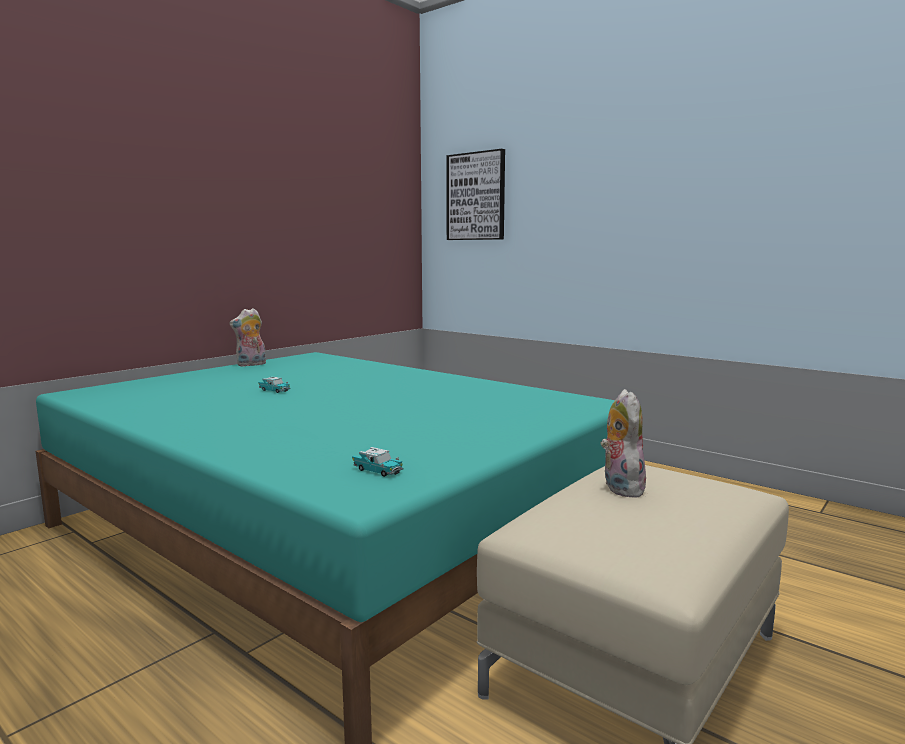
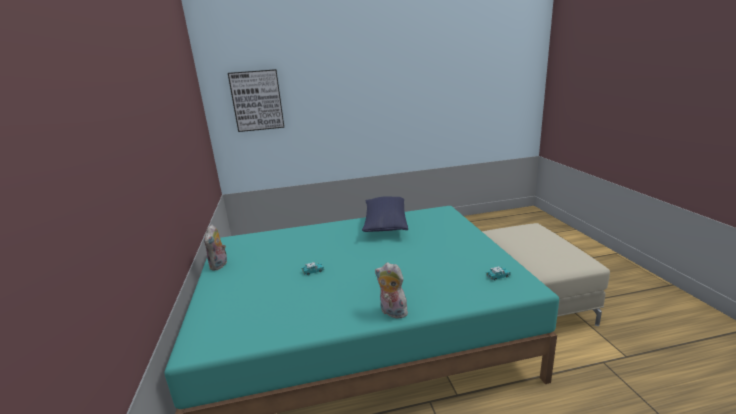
camera: 50 degrees left, 10 degrees up
(470, 388) = (385, 224): none -> blue pillow
(619, 487) = (517, 241): plush toy -> plush toy (392, 312)

